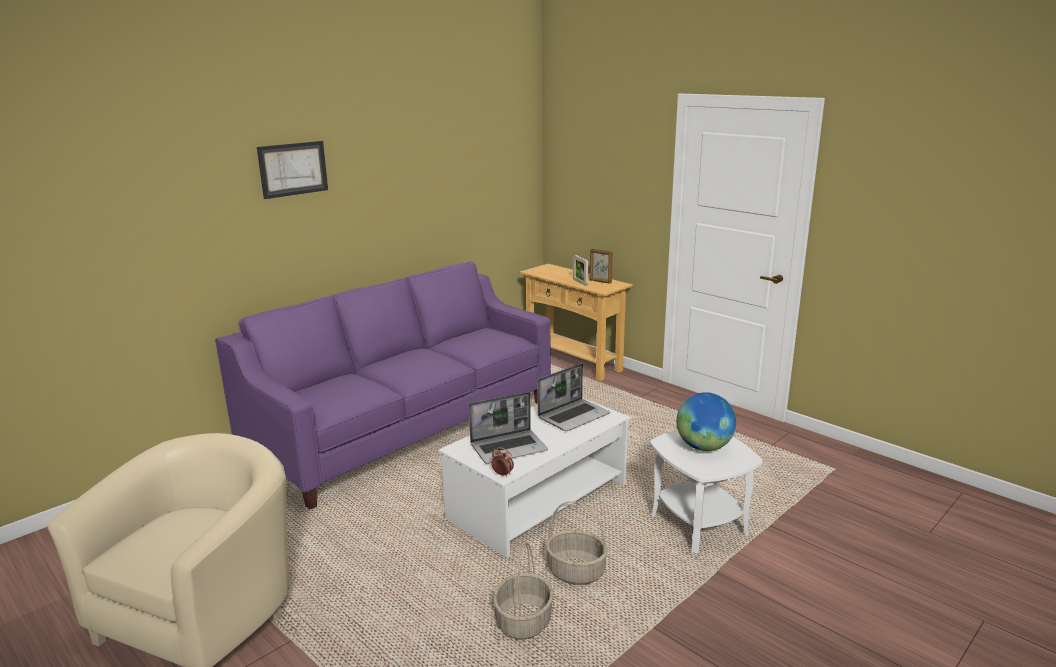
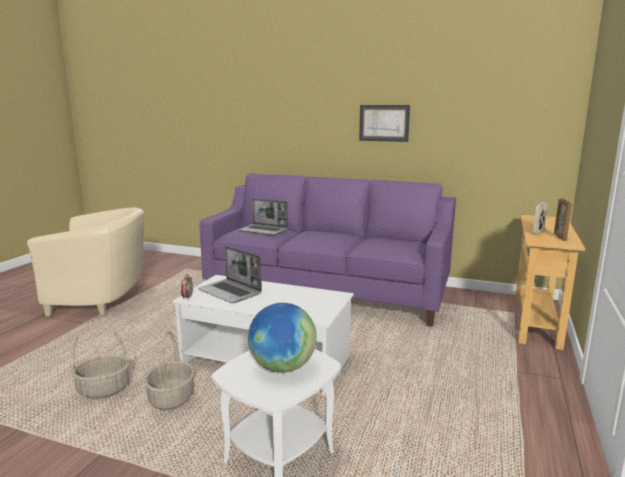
camera: 65 degrees right, 5 degrees down
(293, 169) = (311, 86): picture -> picture (384, 123)
(574, 416) = (306, 303): laptop -> laptop (264, 230)

